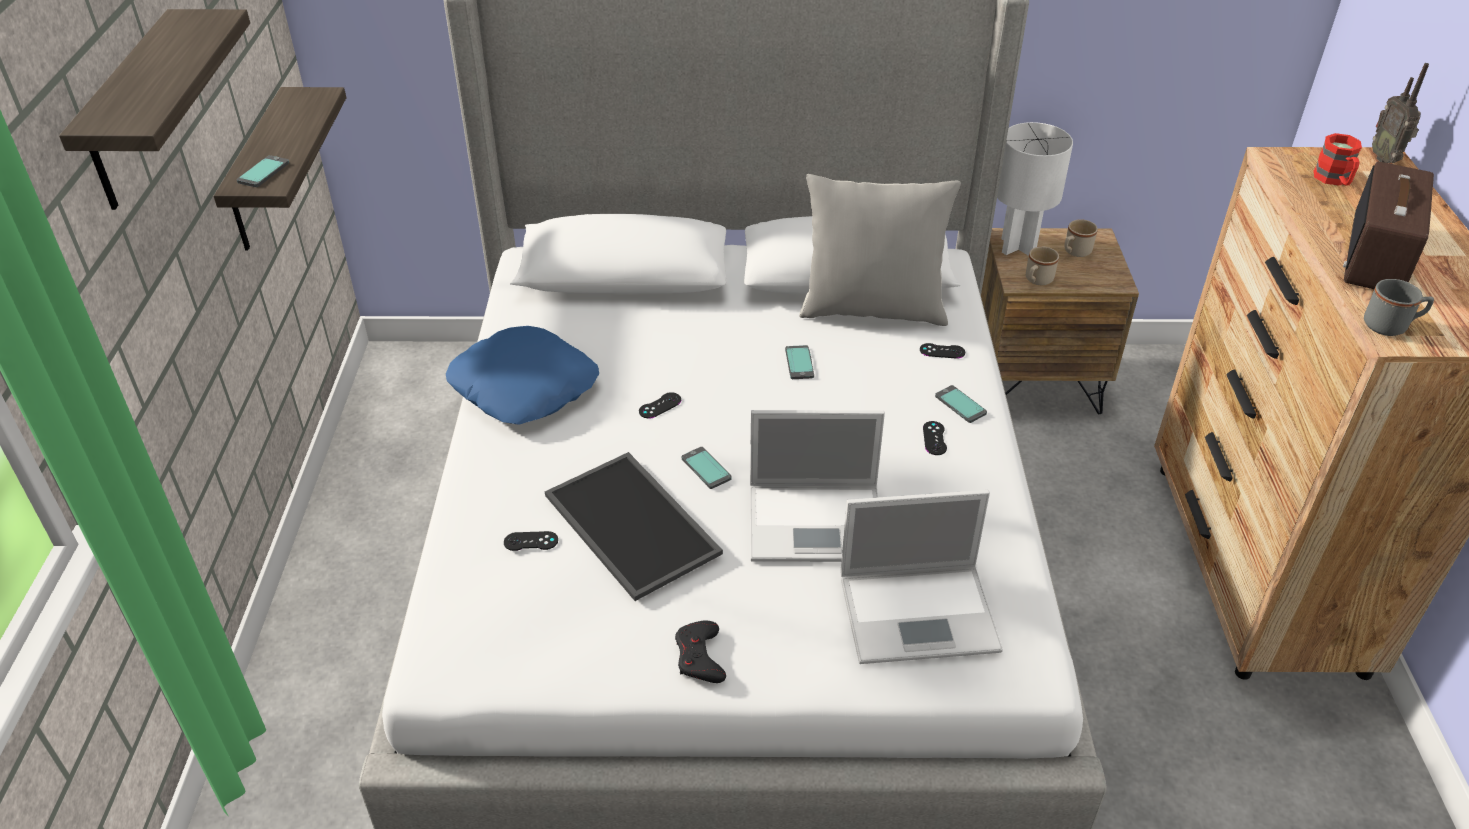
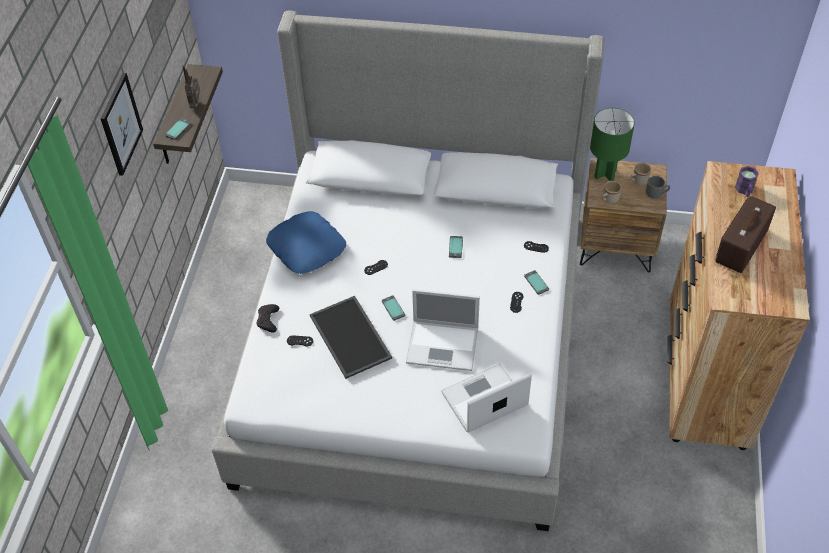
camera: 10 degrees right, 10 degrees up
(133, 113) = (120, 124): shelf -> picture
(700, 657) = (372, 410): black game controller -> black game controller (268, 320)
(872, 309) = (504, 215): grey pillow -> none
(921, 613) = (483, 400): laptop -> laptop turned 150 degrees clockwise
(1018, 246) = (605, 173): white table lamp -> green table lamp
(1334, 180) = (744, 190): red mug -> purple mug
(1385, 159) = (781, 177): radio -> radio (196, 104)
(1391, 326) = (726, 291): grey mug -> grey mug (656, 194)

